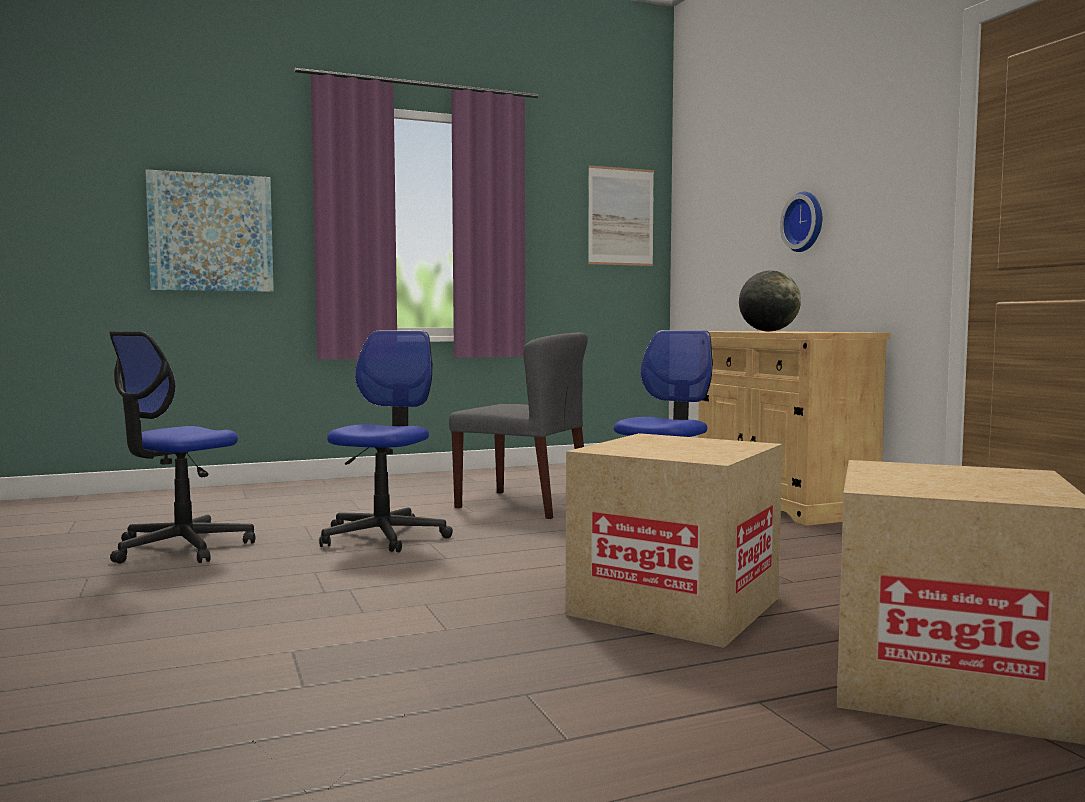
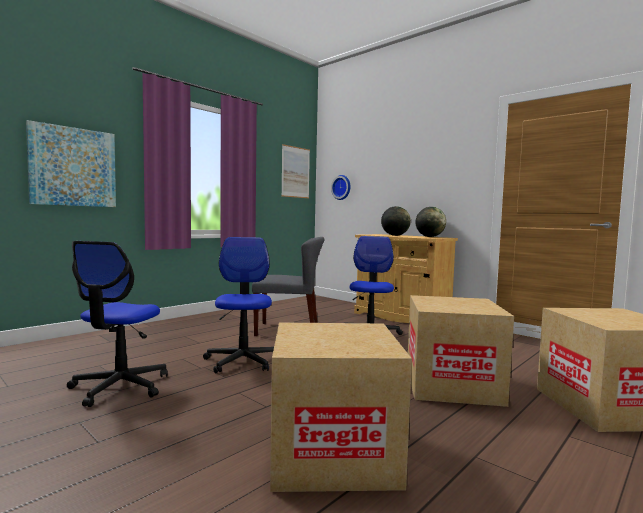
camera: 25 degrees left, 0 degrees up
(324, 652) = (333, 452): none -> cardboard box
(805, 222) = (406, 183): wall clock -> wall clock (342, 187)
(832, 331) = (429, 236): none -> globe

